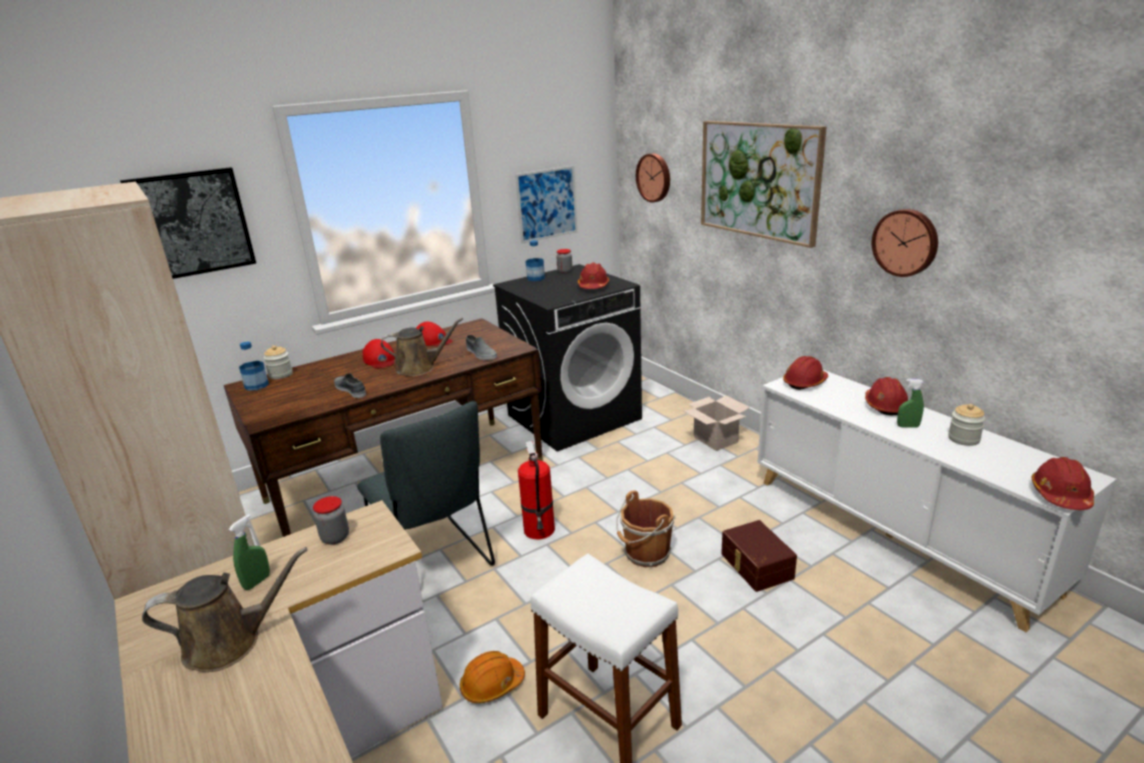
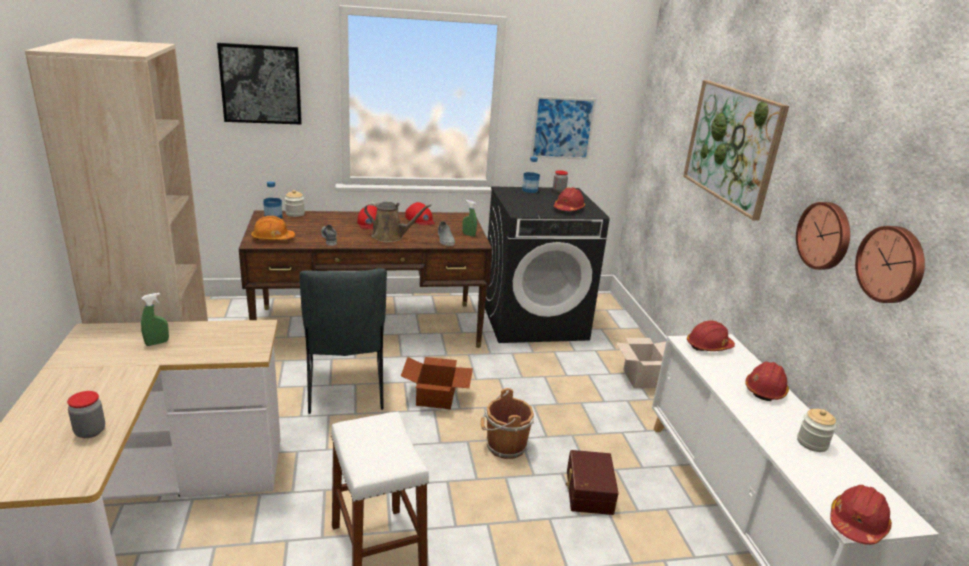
camera: 20 degrees right, 0 degrees up
(230, 642) = (110, 372): brown watering can -> none
(335, 538) = (225, 333): jar -> jar (90, 431)
(492, 685) = (317, 491): orange hard hat -> orange hard hat (272, 238)
(539, 530) = (437, 397): fire extinguisher -> cardboard box
(654, 177) = (663, 124): wall clock -> wall clock (892, 264)
(908, 426) = (767, 414): green spray bottle -> green spray bottle (468, 235)

